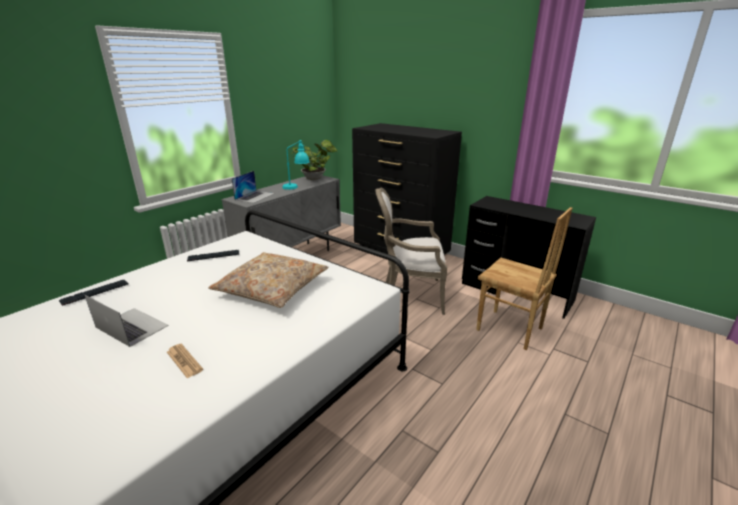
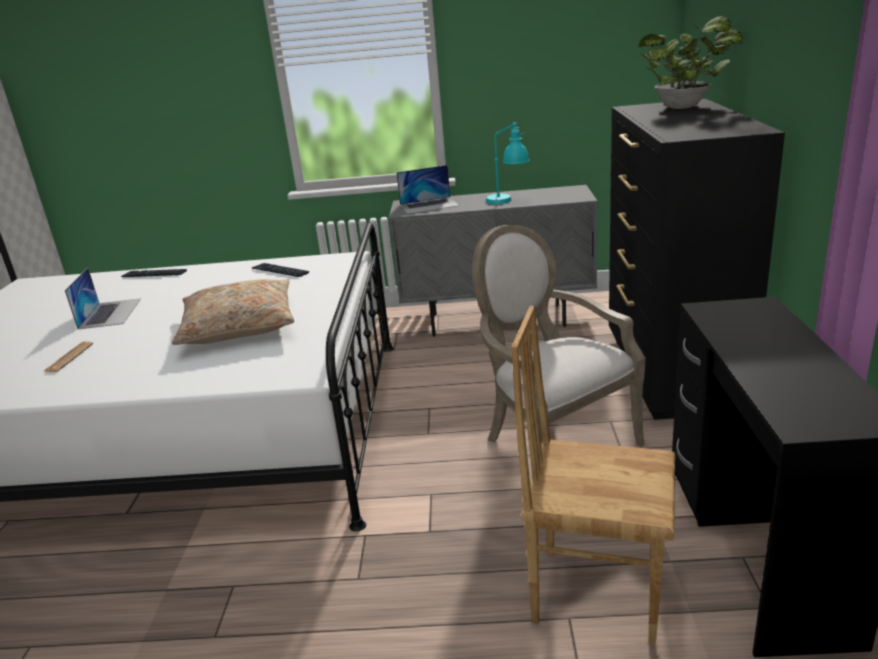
camera: 55 degrees right, 0 degrees up
(315, 178) = (564, 193): potted plant -> potted plant (685, 107)
(509, 330) = (596, 592): brown chair -> brown chair turned 105 degrees clockwise

